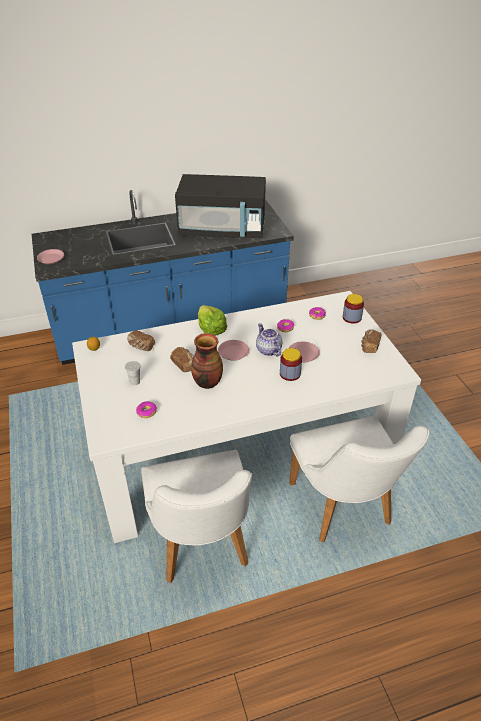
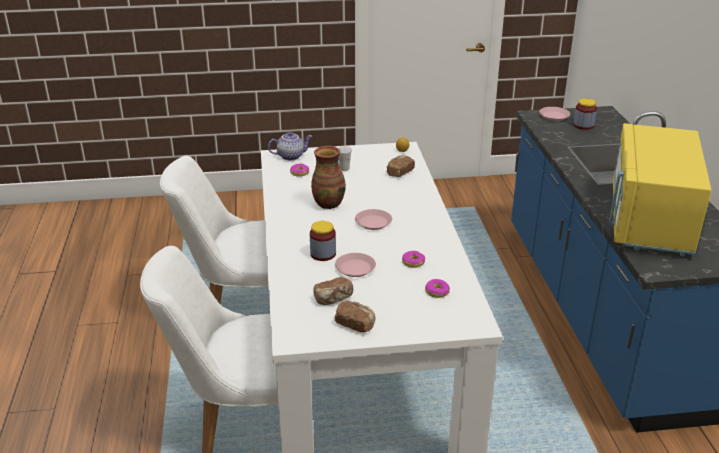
camera: 100 degrees right, 10 degrees down
(184, 364) = (362, 193): bread -> bread (333, 299)
(211, 329) = (422, 212): lettuce -> none
(222, 230) = (649, 221): black microwave -> yellow microwave
(268, 350) = (371, 245): teapot -> teapot (291, 156)
(351, 318) = (426, 322): jar -> jar (583, 125)

